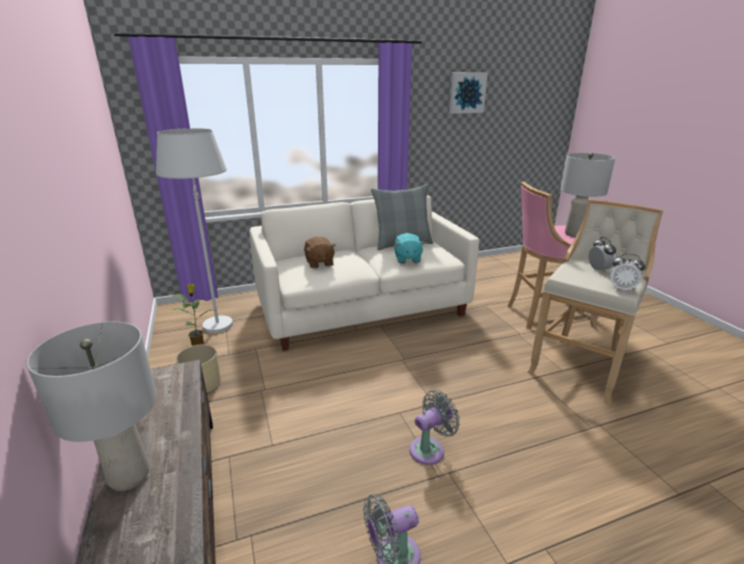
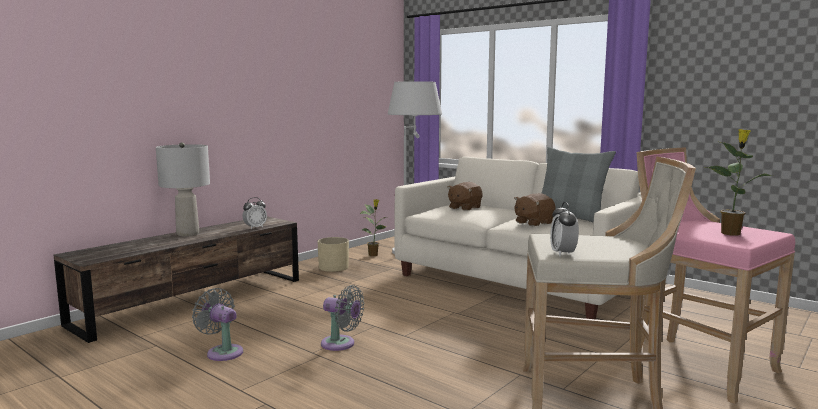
camera: 60 degrees right, 15 degrees down
(407, 259) = (533, 223): turquoise plush toy -> brown plush toy
(467, 92) = (751, 45): picture -> none
(574, 234) = (731, 233): grey table lamp -> potted plant
(598, 270) = (606, 245): alarm clock -> alarm clock (255, 227)

